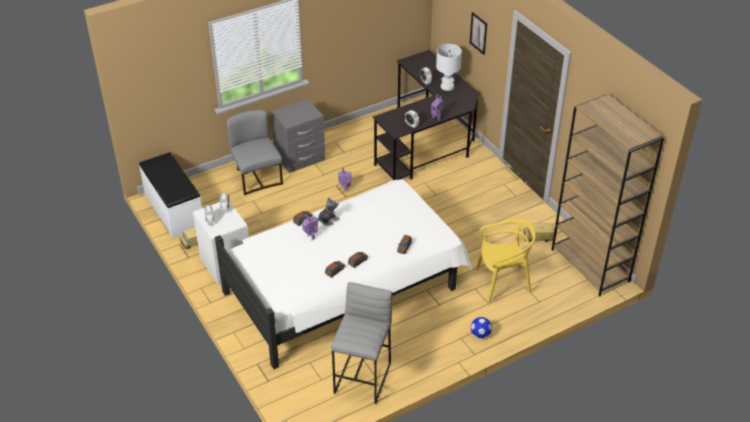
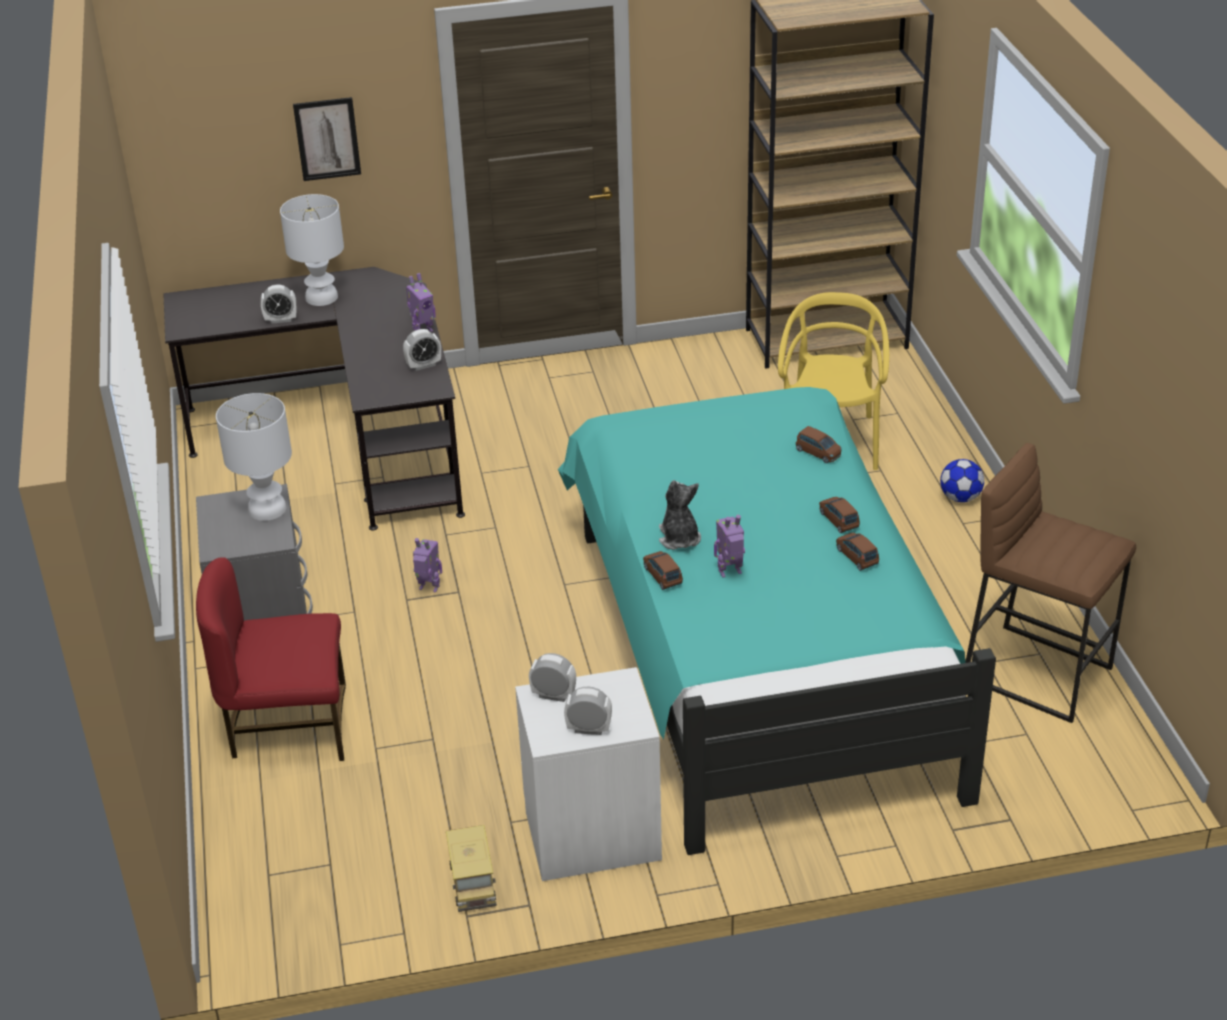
camera: 70 degrees left, 5 degrees down
(173, 210) = (318, 911): white bench -> none
(257, 177) = (289, 726): grey chair -> red chair
(306, 115) = (266, 509): none -> white table lamp
(346, 287) = (758, 645): white bed -> turquoise bed
(363, 378) = (1038, 672): grey stool -> brown stool
(538, 237) = (724, 375): toy truck -> none

